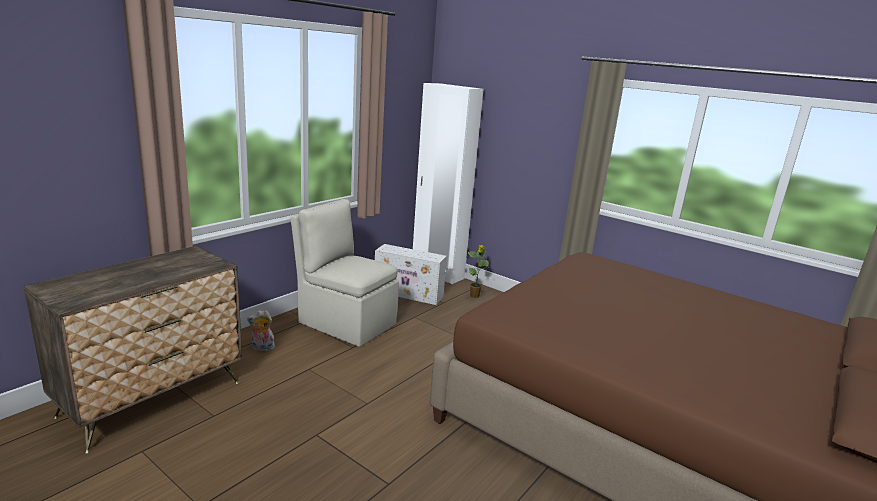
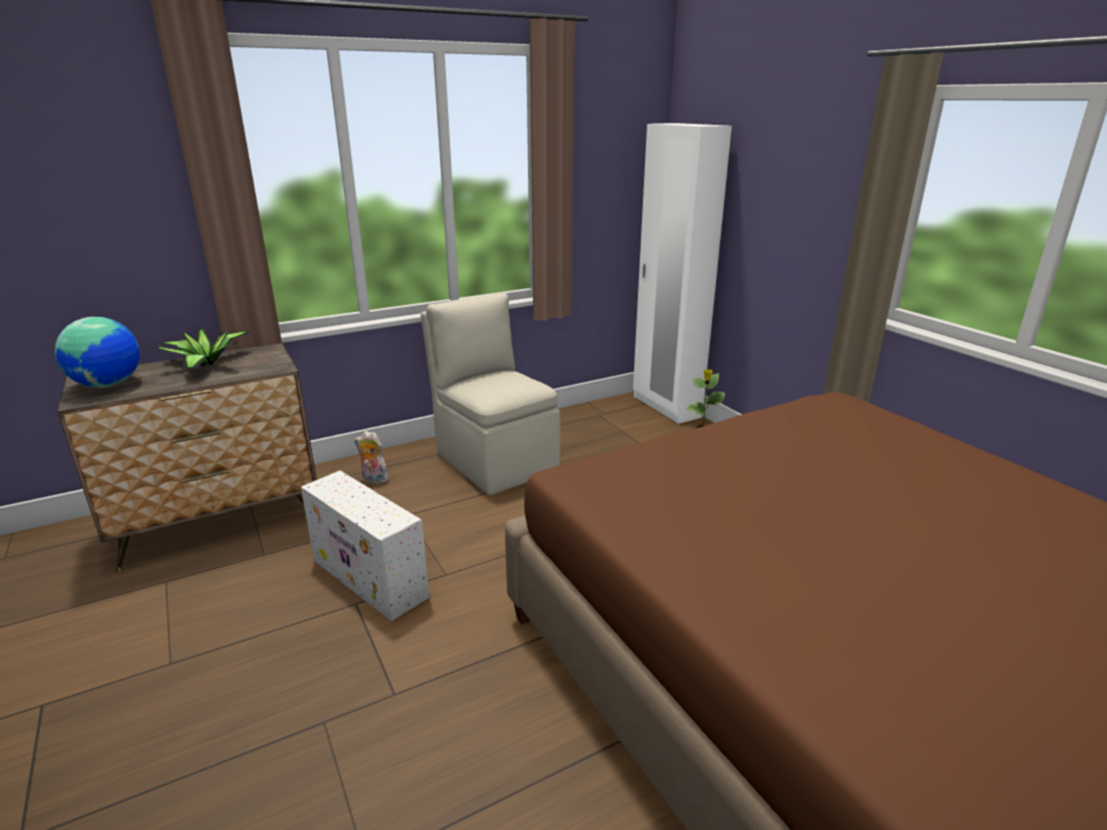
camera: 25 degrees right, 5 degrees up
(80, 289) = (109, 384): none -> globe
(150, 266) = (206, 364): none -> potted plant
(409, 294) = (606, 431): white storage box -> white storage box (370, 579)

